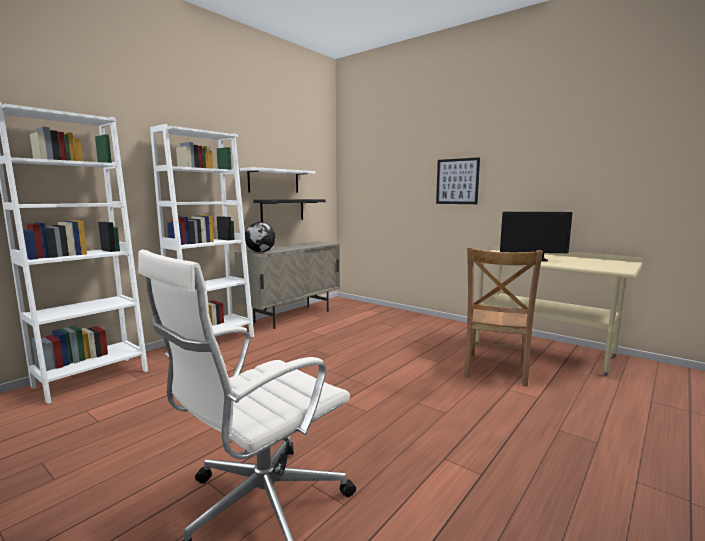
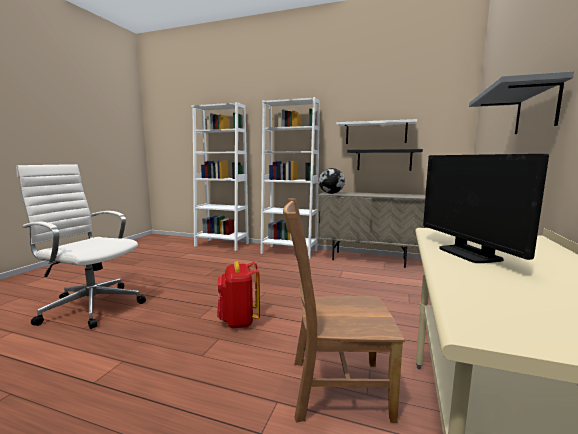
camera: 70 degrees right, 0 degrees up
(388, 390) = (238, 321): none -> red backpack
(457, 181) = (536, 109): picture -> grey shelf

